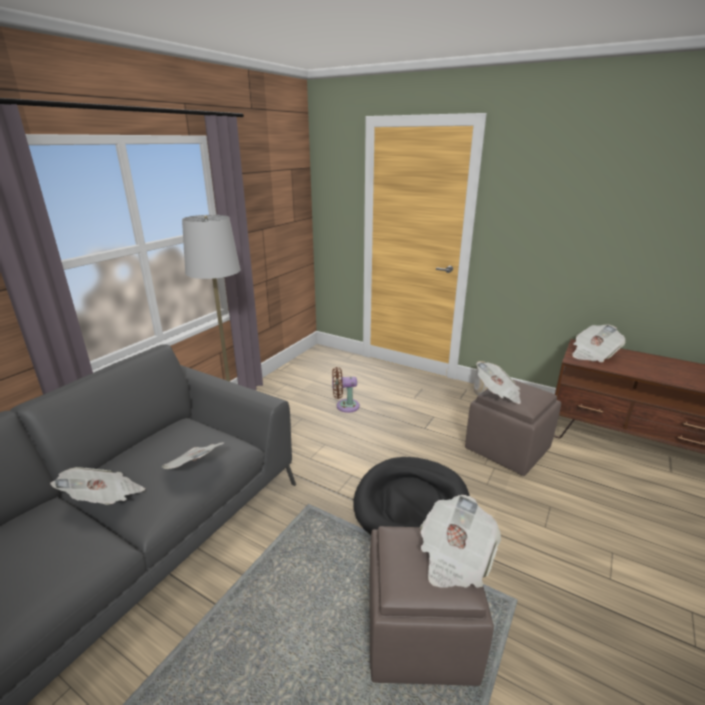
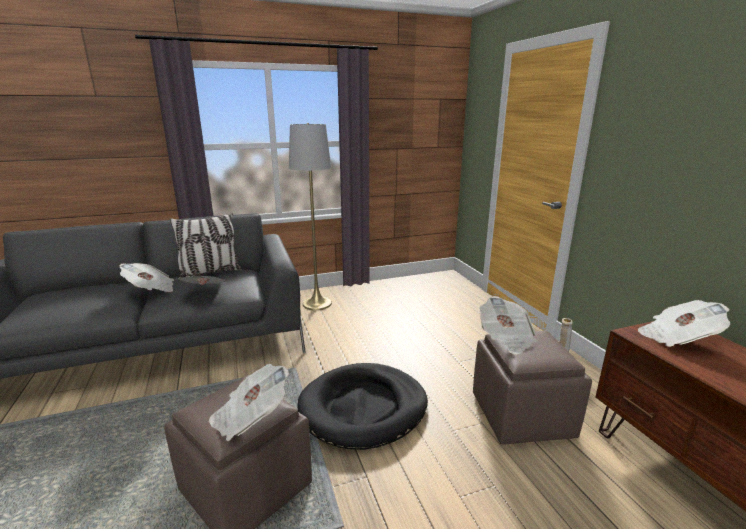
camera: 40 degrees right, 5 degrees down
(146, 443) = (210, 272): none -> pillow
(345, 406) = (412, 319): brown fan -> none

